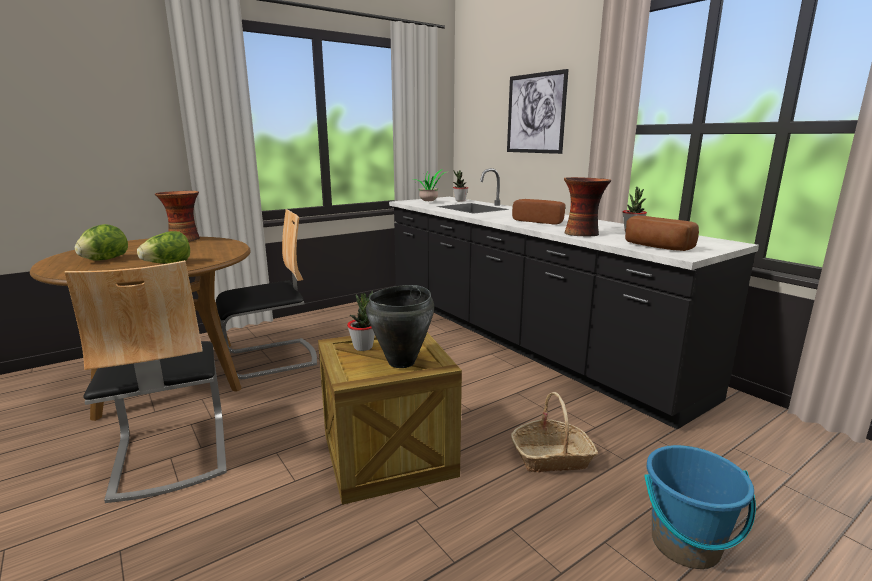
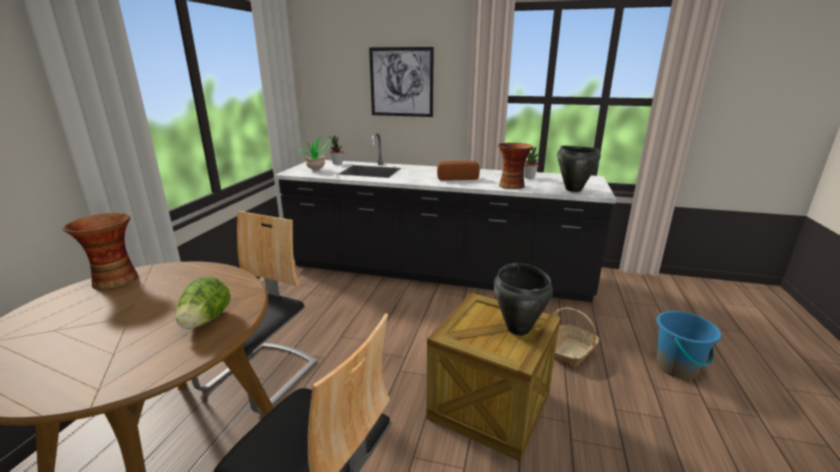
camera: 40 degrees left, 5 degrees up
(105, 259) = (83, 349): lettuce -> none
(363, 347) = (470, 328): potted plant -> none
(655, 247) = (573, 189): bread -> black cooking pot

